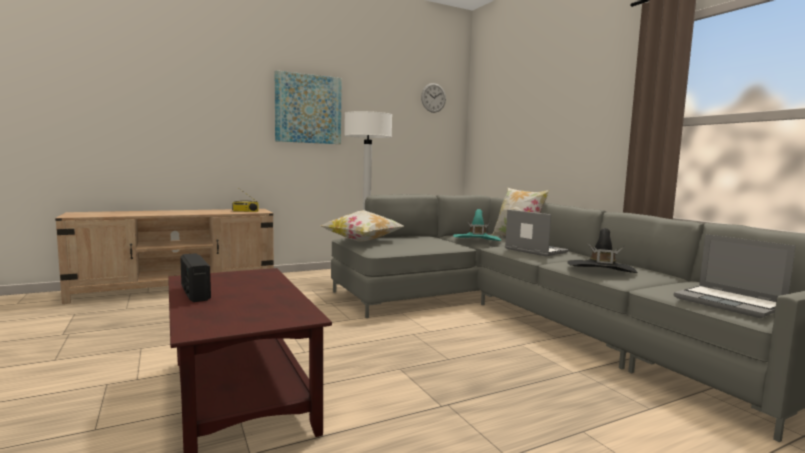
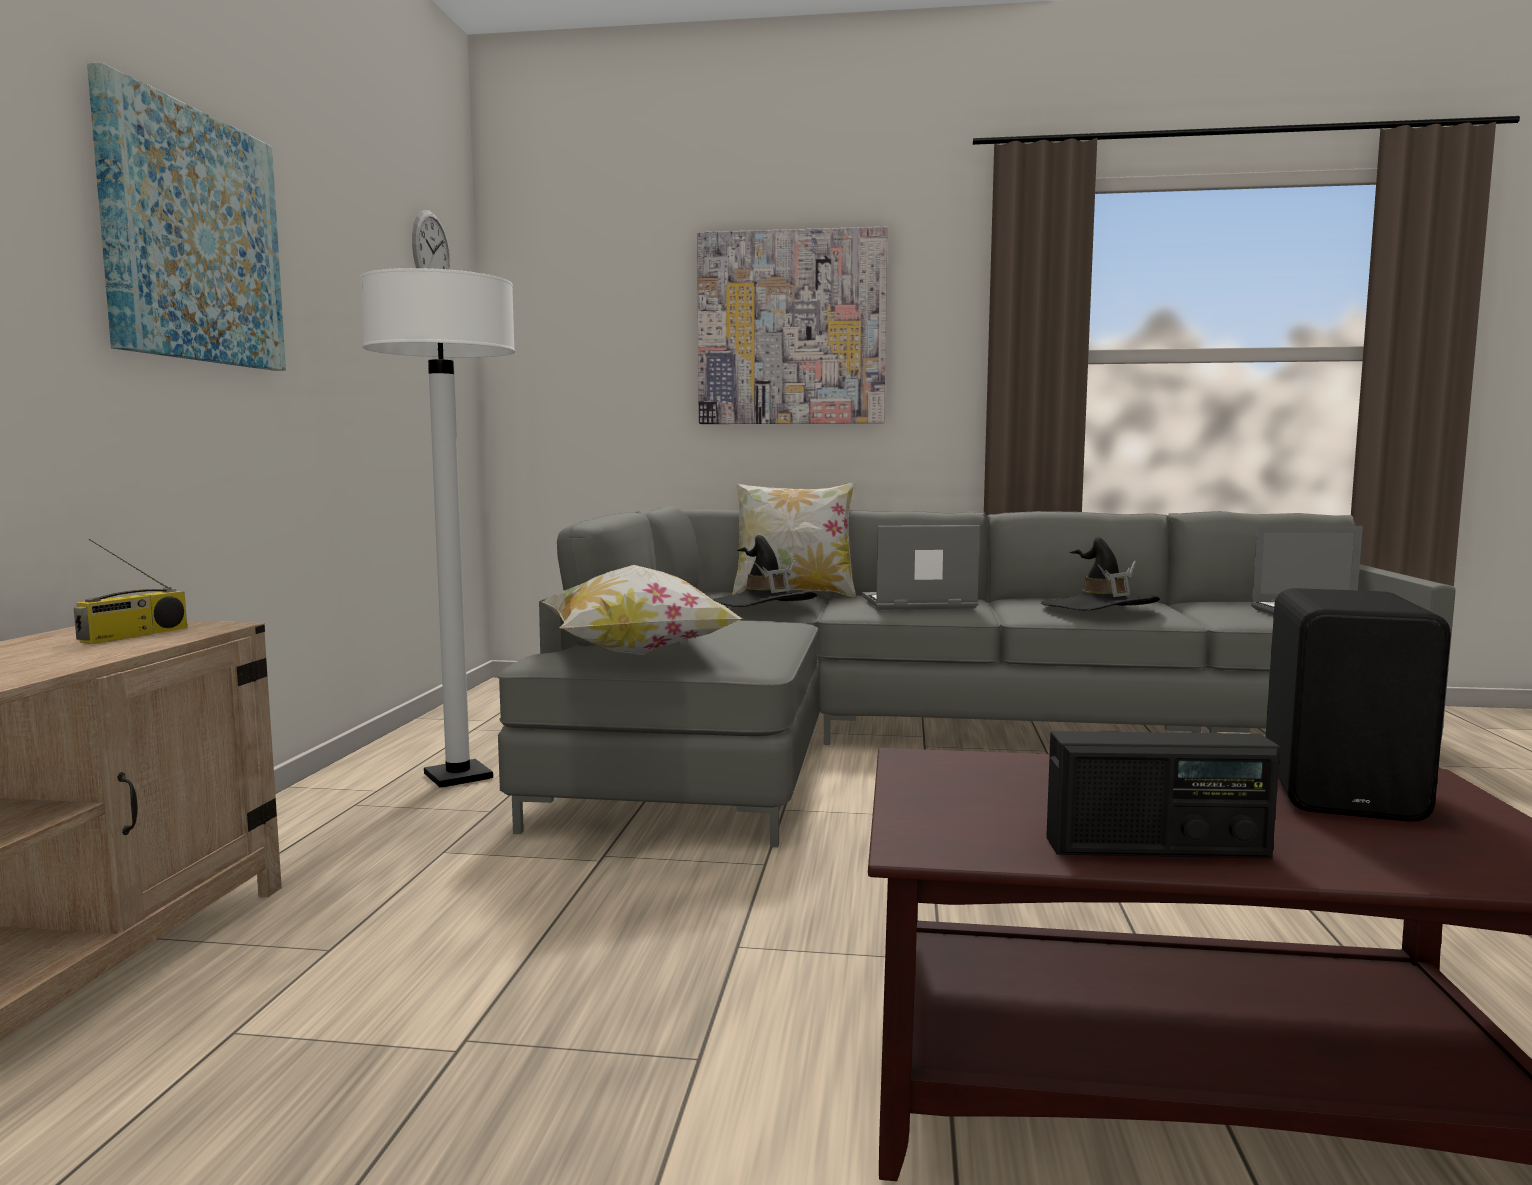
camera: 55 degrees left, 0 degrees up
(277, 308) = (1345, 791): none -> black speaker
(477, 239) = (762, 605): turquoise hat -> black hat
(558, 115) = (791, 328): none -> picture

